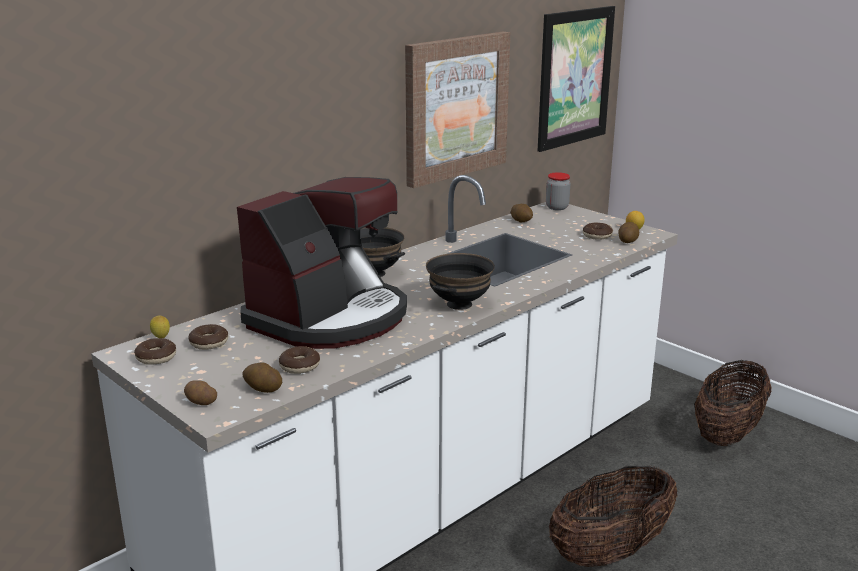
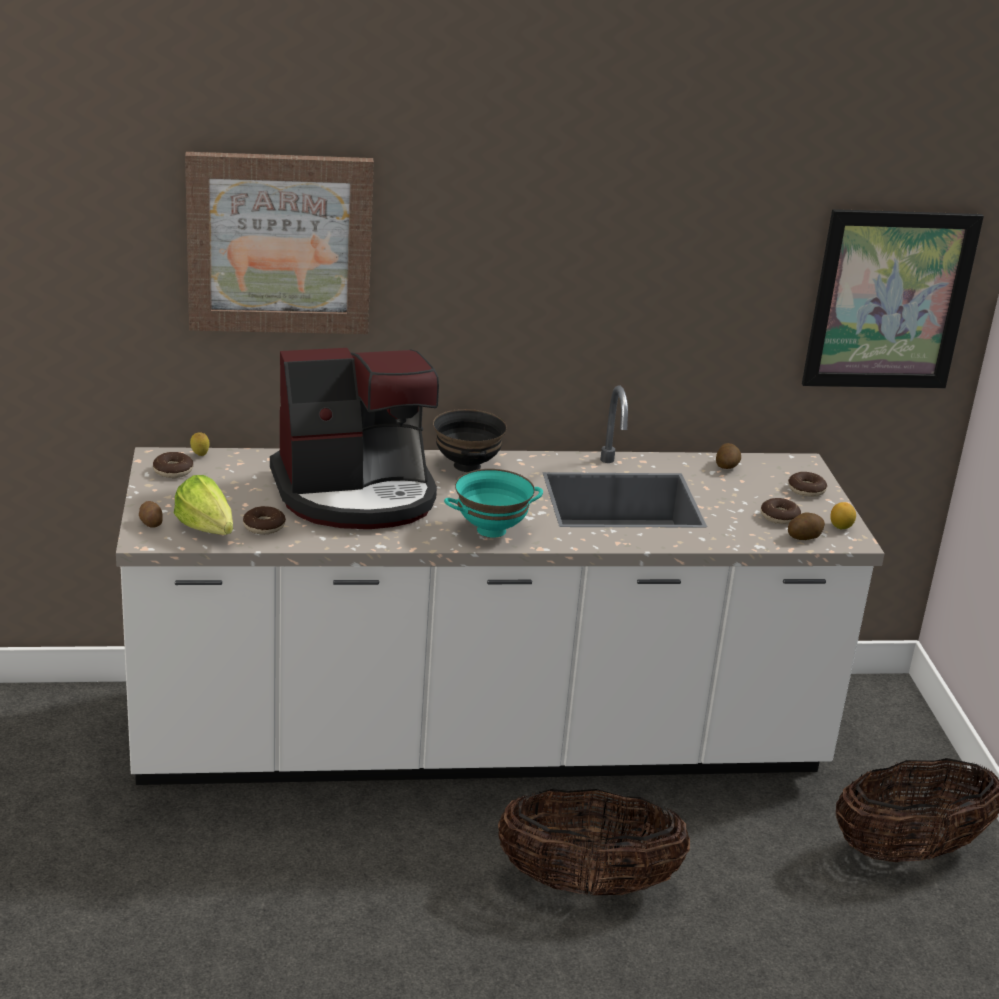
camera: 35 degrees right, 5 degrees up
(209, 343) = (228, 475): donut -> donut (806, 490)
(262, 389) = (208, 533): potato -> lettuce
(455, 107) = (654, 301): picture -> picture (279, 243)
(460, 304) = (491, 531): black bowl -> turquoise bowl
(557, 207) = (802, 465): jar -> none

